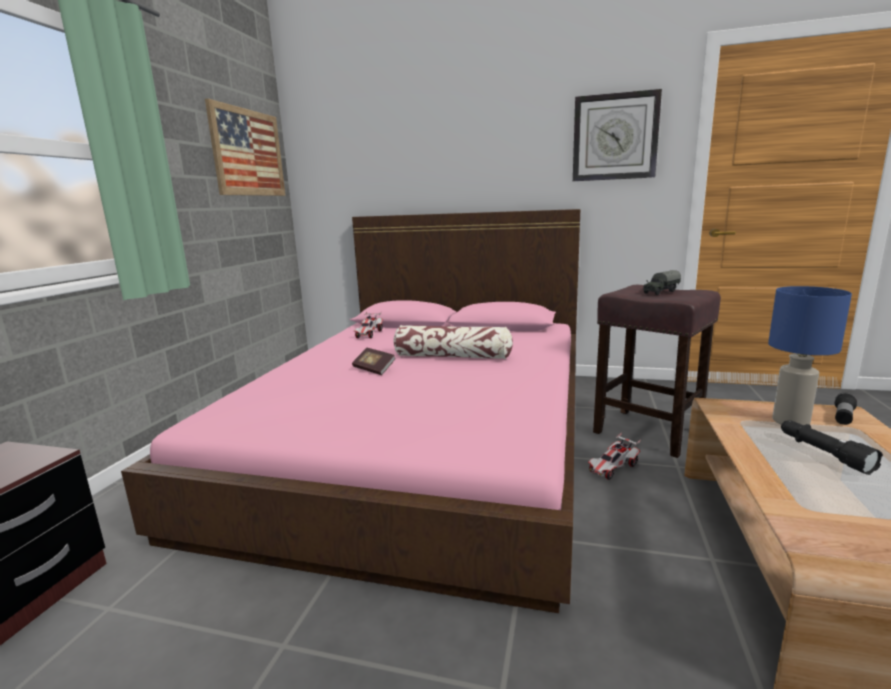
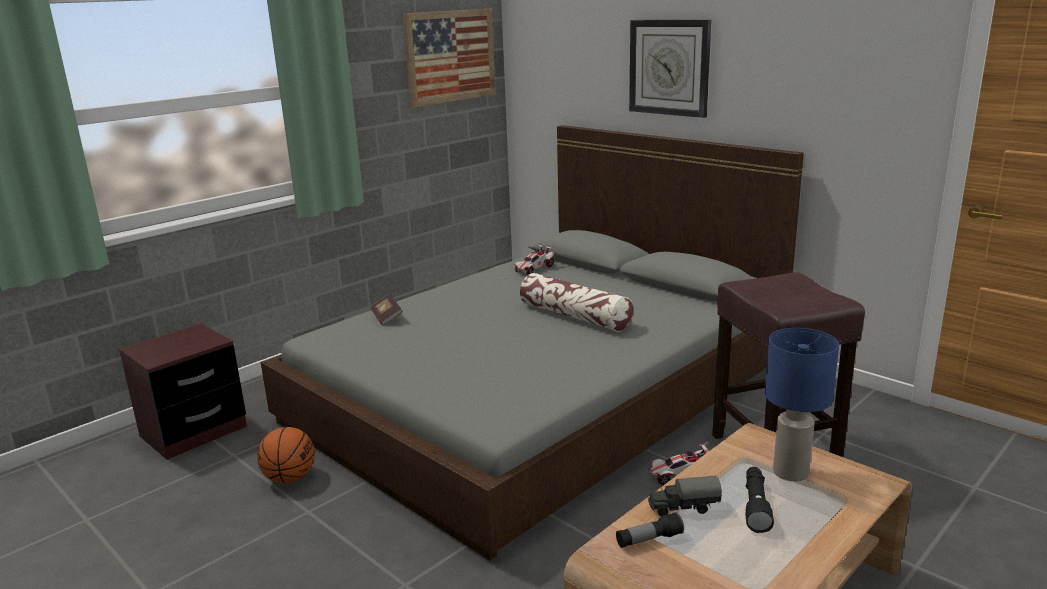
camera: 30 degrees right, 5 degrees up
(220, 609) = (289, 478): none -> basketball
(374, 369) = (486, 316): book -> book (387, 317)
(423, 435) = (541, 391): pink bed -> grey bed
(615, 137) = (853, 64): wall clock -> wall clock (669, 67)
(660, 292) = (794, 291): toy truck -> toy truck (683, 507)
(843, 417) = (858, 485): flashlight -> flashlight (649, 540)

